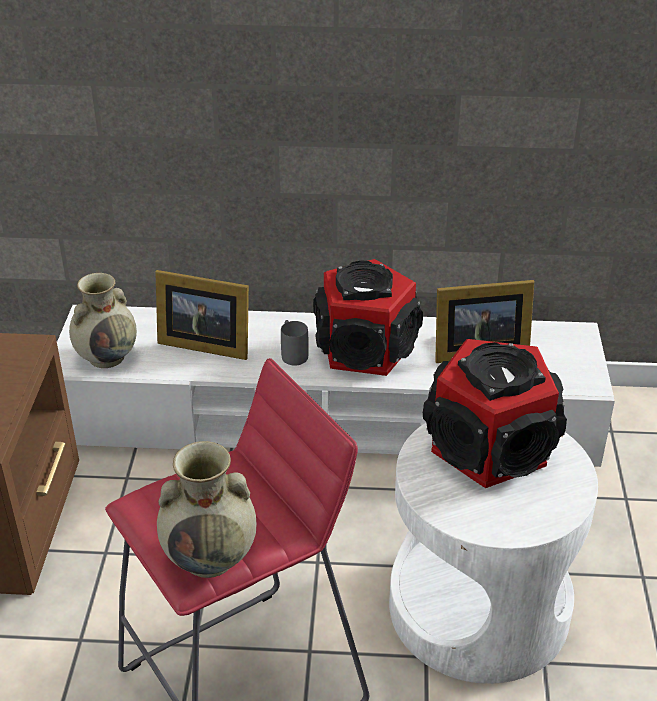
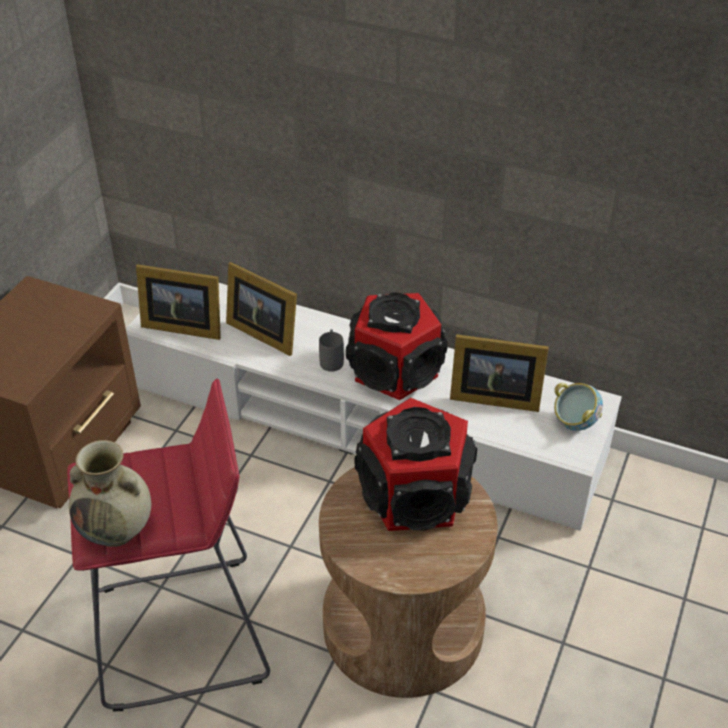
camera: 20 degrees right, 5 degrees up
(107, 356) = (181, 325): beige vase -> picture frame
(478, 607) = (402, 625): white side table -> brown side table
(568, 356) = (574, 422): none -> bowl

